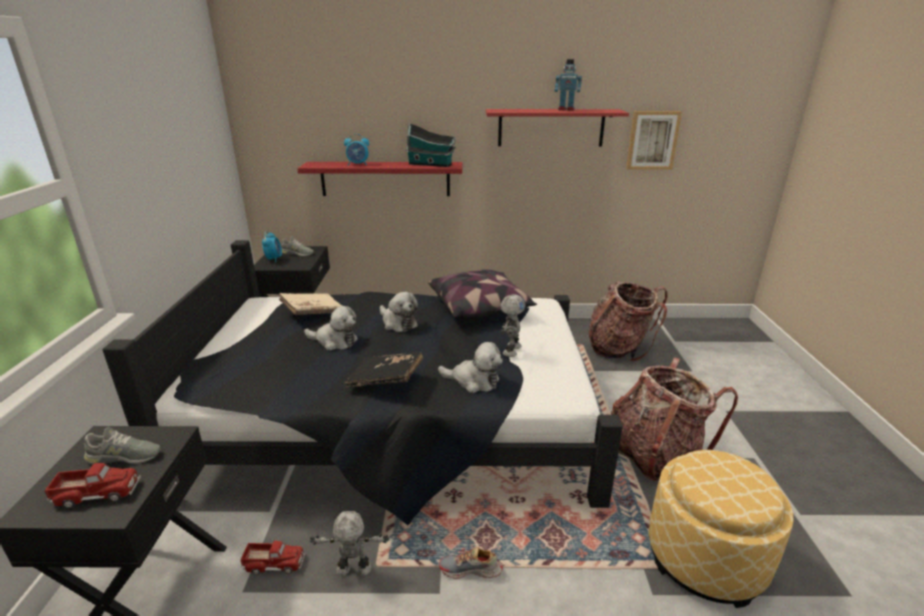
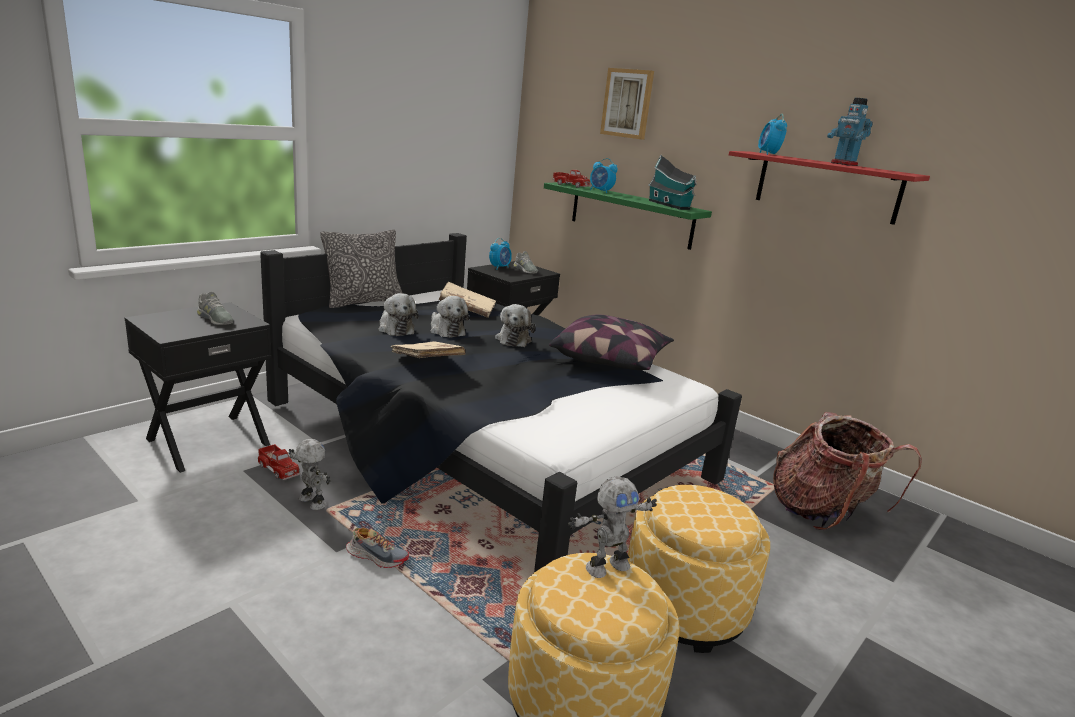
camera: 40 degrees right, 5 degrees down
(97, 492) = (178, 326): toy truck -> toy truck (571, 185)
(209, 349) = (363, 302): none -> pillow
(385, 179) = (630, 215): red shelf -> green shelf
(385, 380) = (426, 362): black book -> beige book
(470, 570) = (377, 556): shoe -> shoe turned 150 degrees clockwise
(473, 381) = (492, 395): plush toy -> plush toy (395, 328)
(508, 110) = (768, 154): none -> alarm clock
(510, 350) = (569, 393): toy robot -> toy robot (606, 566)
(652, 140) = (978, 230): picture -> picture (627, 103)
(654, 455) = (684, 607): backpack -> ottoman

